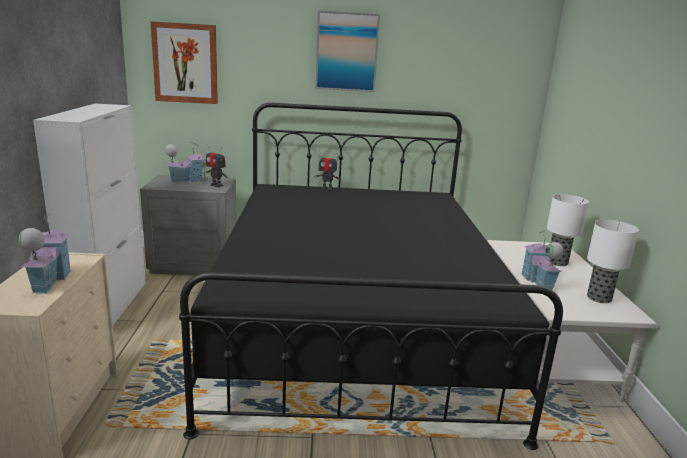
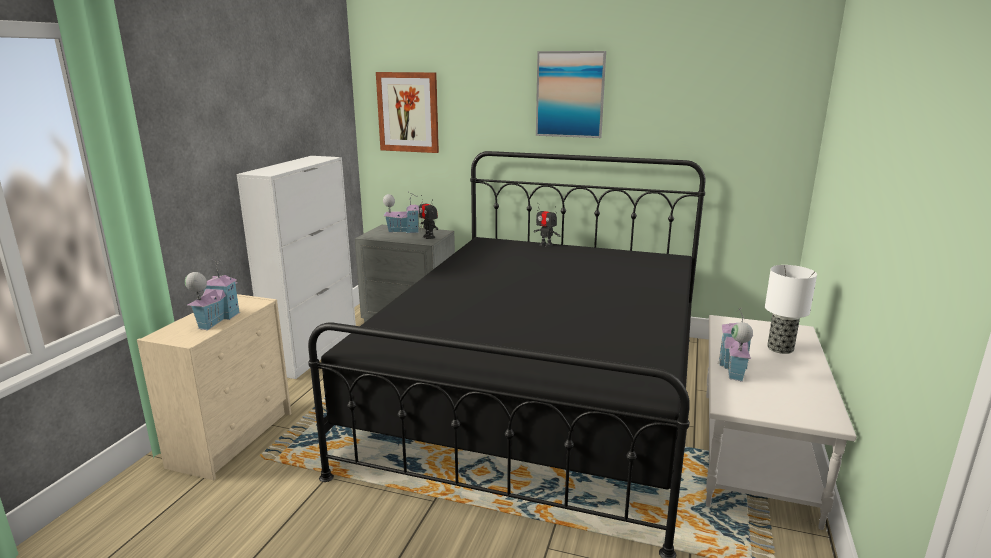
camera: 20 degrees right, 0 degrees up
(599, 298) = (800, 396): table lamp -> none

